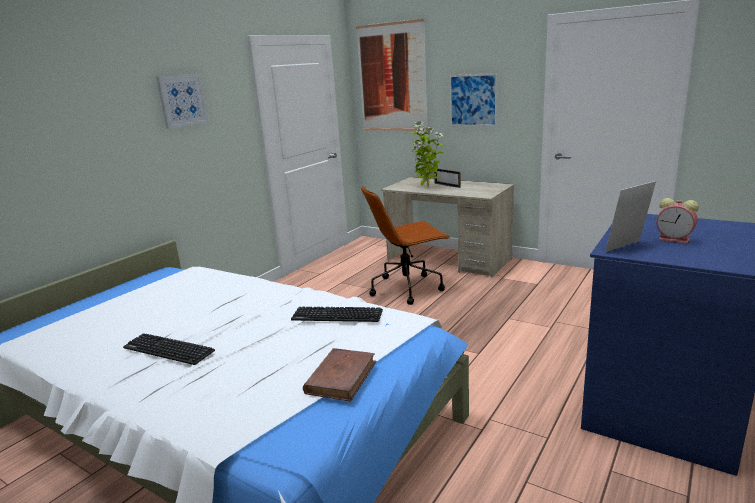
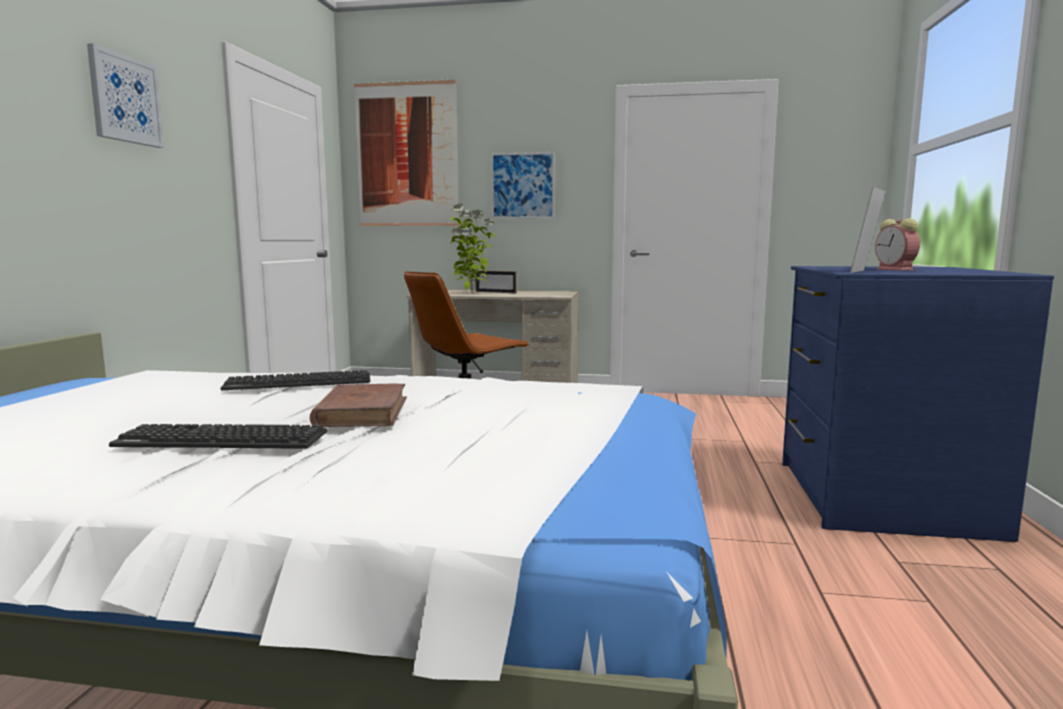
camera: 25 degrees left, 10 degrees down
(337, 315) = (495, 388): keyboard -> keyboard (299, 383)
(341, 377) = (596, 436): brown book -> brown book (362, 412)
(675, 240) = (896, 269): alarm clock -> alarm clock turned 60 degrees clockwise

